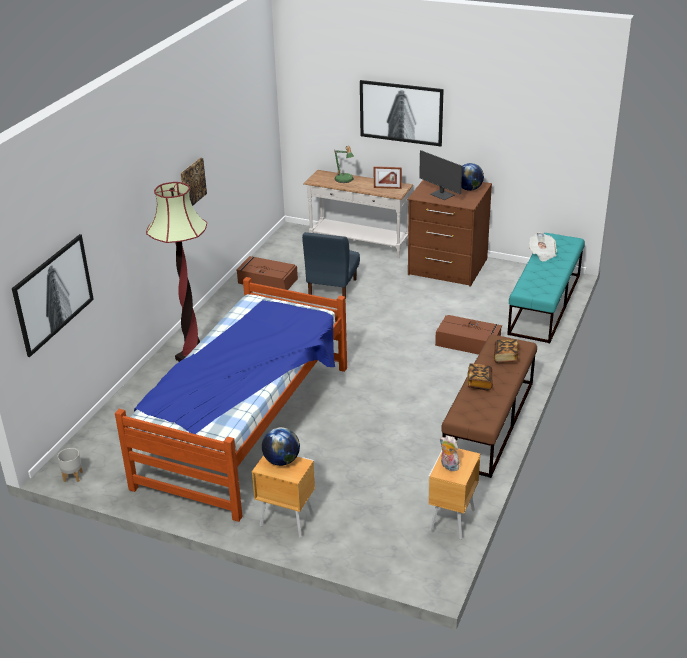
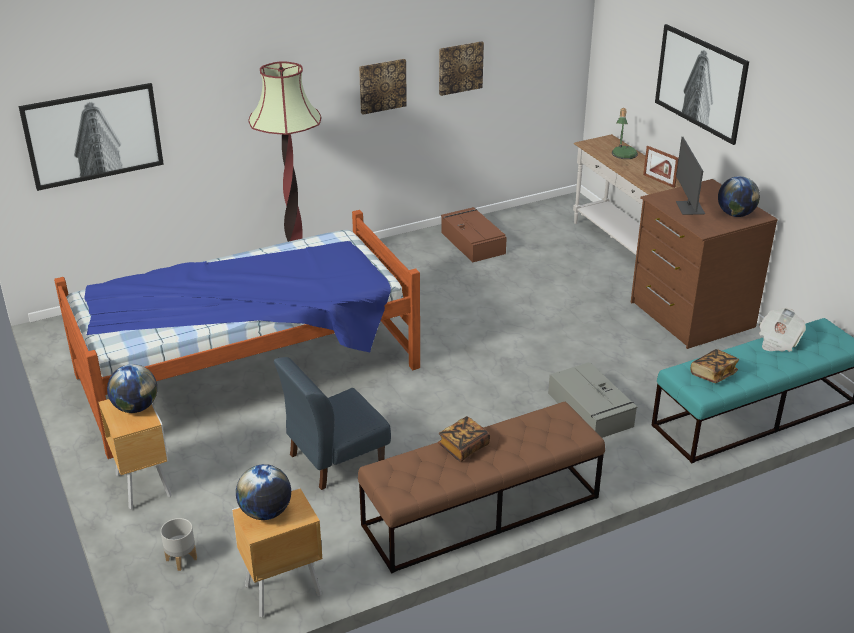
camera: 40 degrees right, 0 degrees up
(73, 476) = (57, 338): grey planter -> grey planter (182, 559)
(225, 153) = (460, 67): none -> picture
(332, 288) = (527, 279): blue chair -> blue chair (335, 459)
(448, 466) = (265, 512): plush toy -> globe
(469, 343) = (591, 410): brown storage box -> grey storage box
(505, 357) = (540, 435): book -> book (713, 374)

